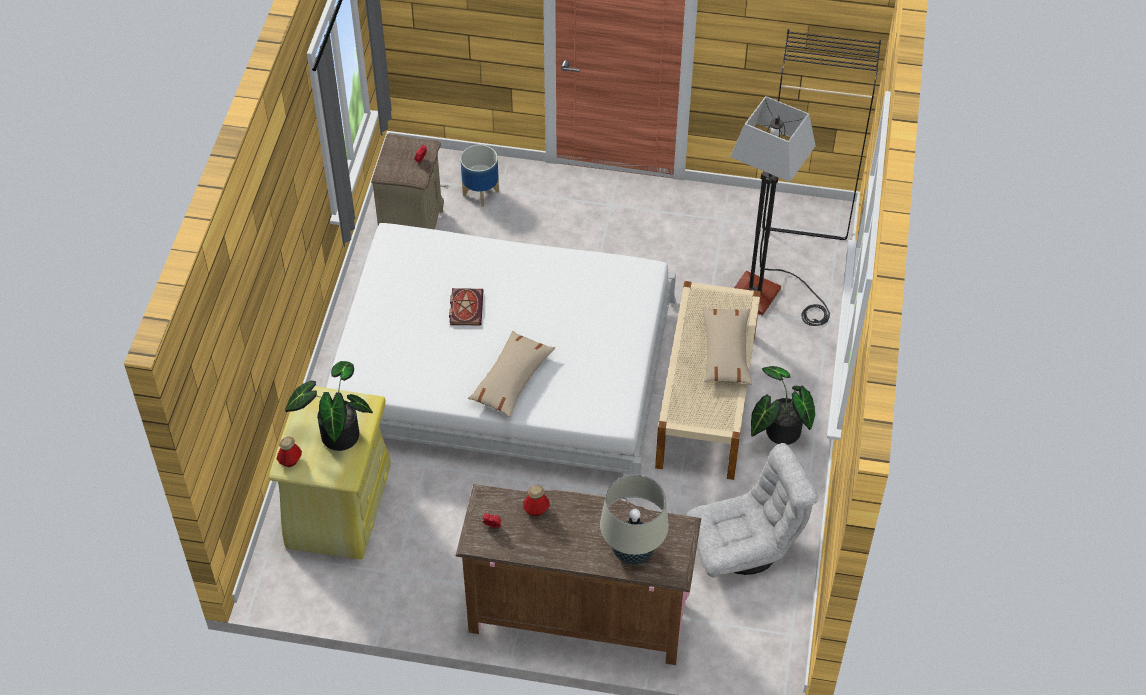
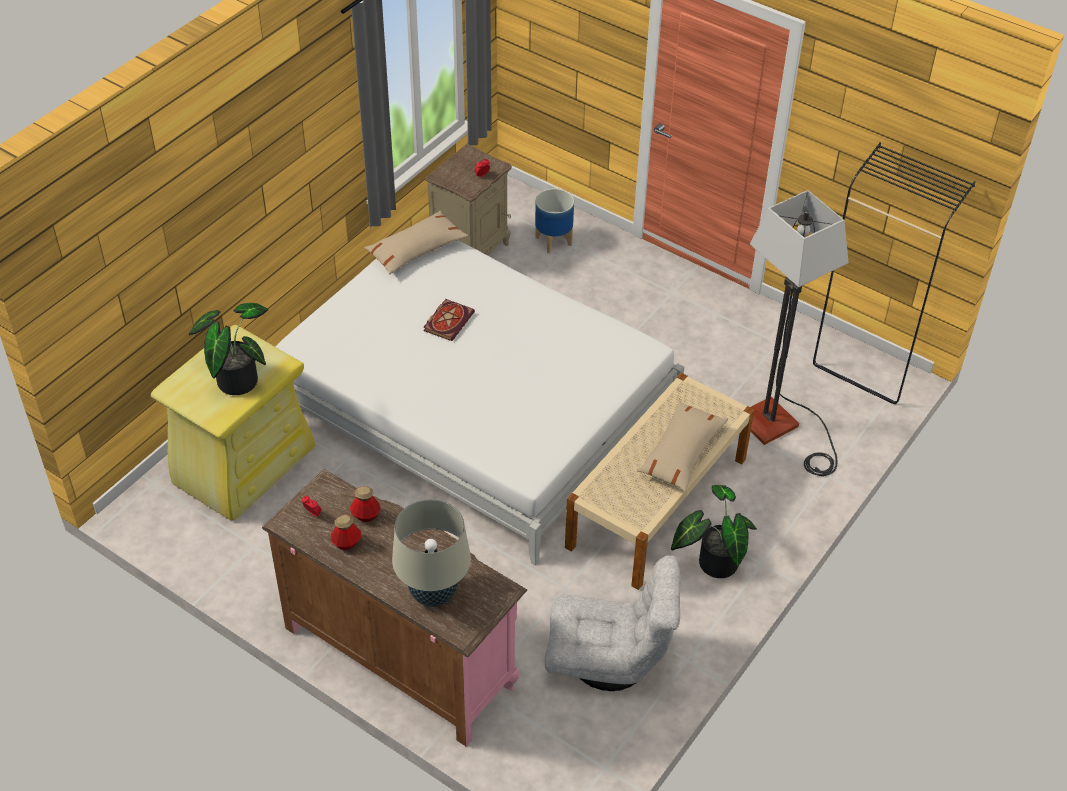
camera: 25 degrees right, 5 degrees down
(290, 460) = (178, 386): bottle -> bottle (346, 543)
(511, 380) = (449, 400): beige pillow -> beige pillow (416, 250)

